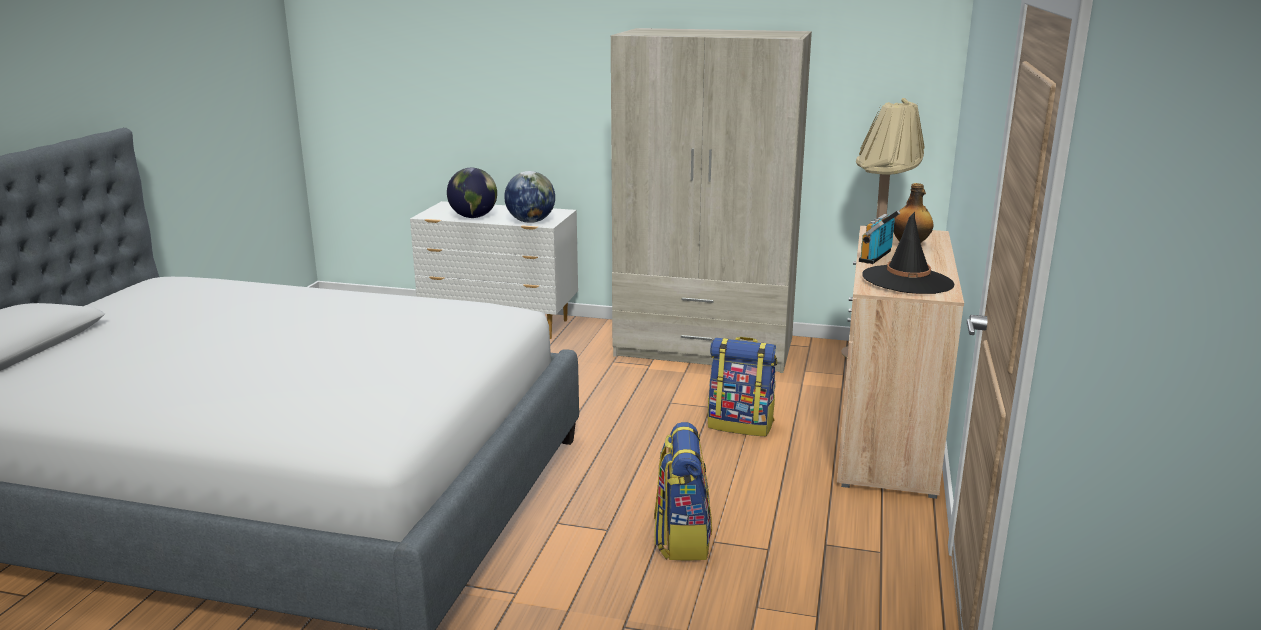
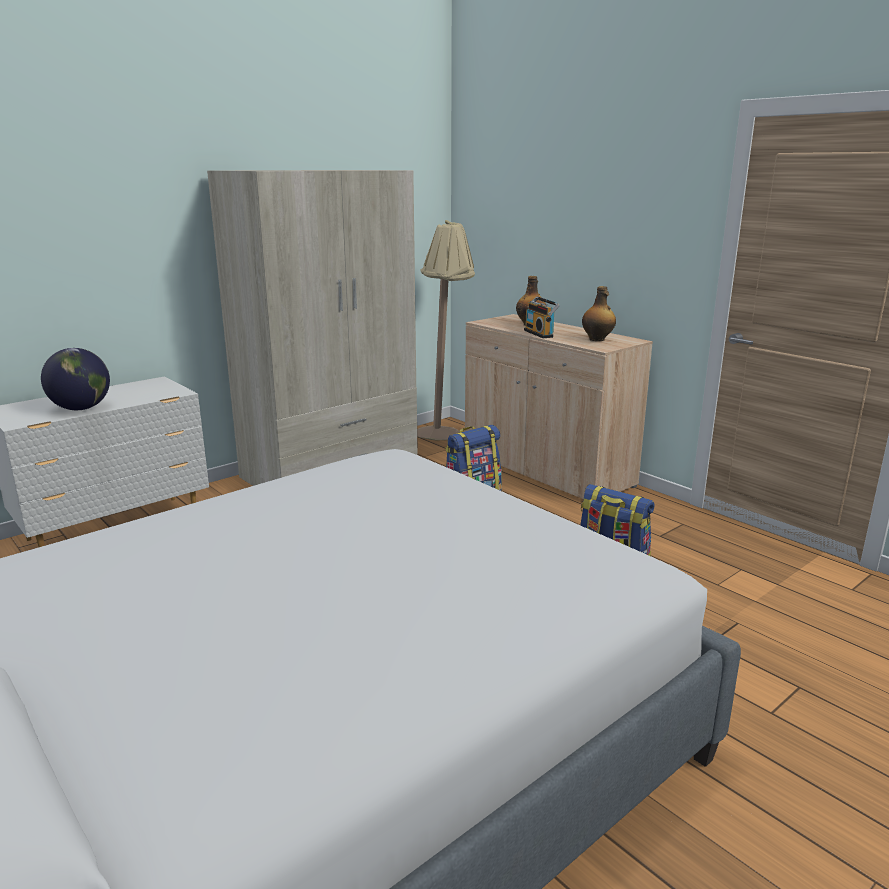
camera: 55 degrees left, 0 degrees up
(530, 221) = (157, 395): globe -> none
(907, 281) = (597, 339): black hat -> bottle

